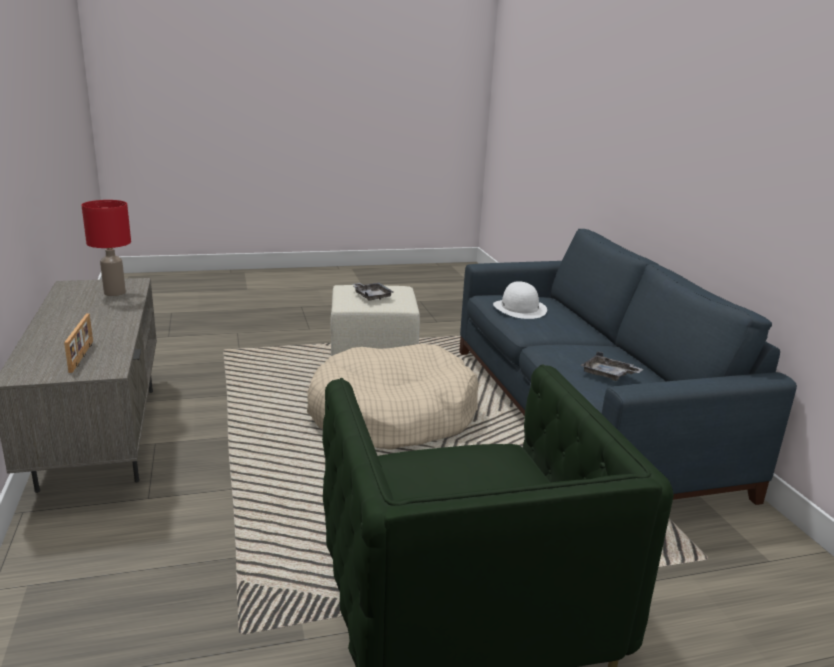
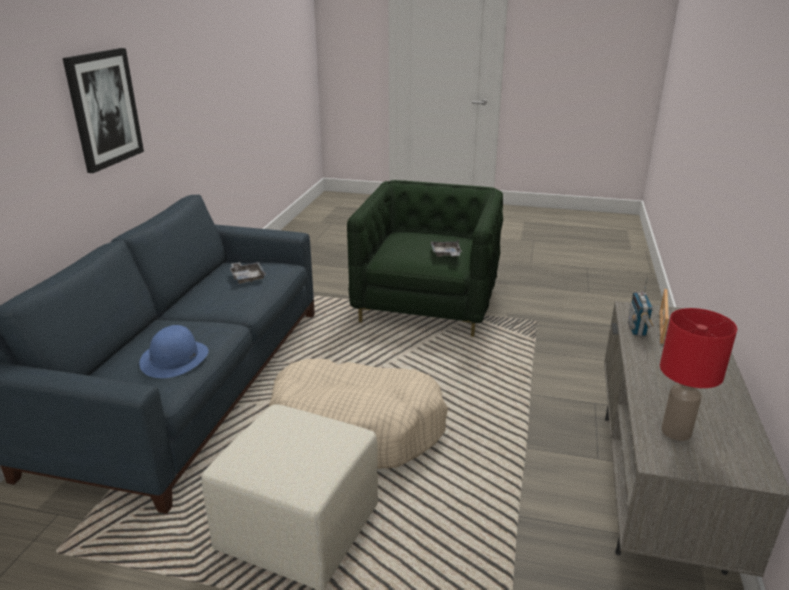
camera: 150 degrees left, 5 degrees up
(112, 349) = (637, 330): none -> radio
(372, 296) = (302, 439): grey tray -> grey tray (446, 254)
(520, 308) = (174, 358): white hat -> blue hat
(743, 153) = (104, 109): none -> picture

